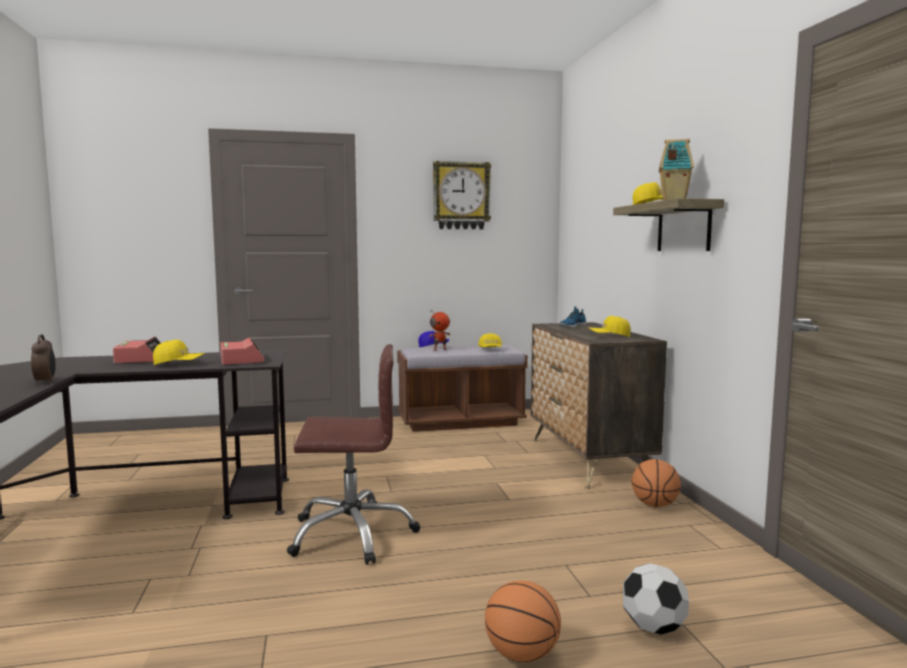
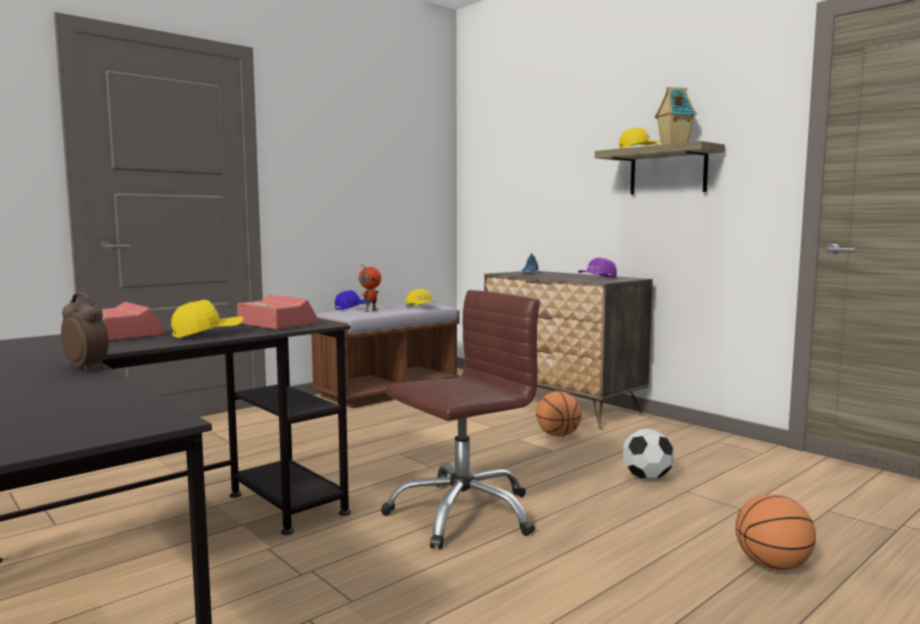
camera: 30 degrees left, 0 degrees up
(461, 196) = (368, 135): wall clock -> none
(609, 336) = (597, 278): yellow cap -> purple cap
(653, 628) = (816, 518): football -> football (647, 478)
(654, 505) = (670, 432): basketball -> basketball (558, 435)

